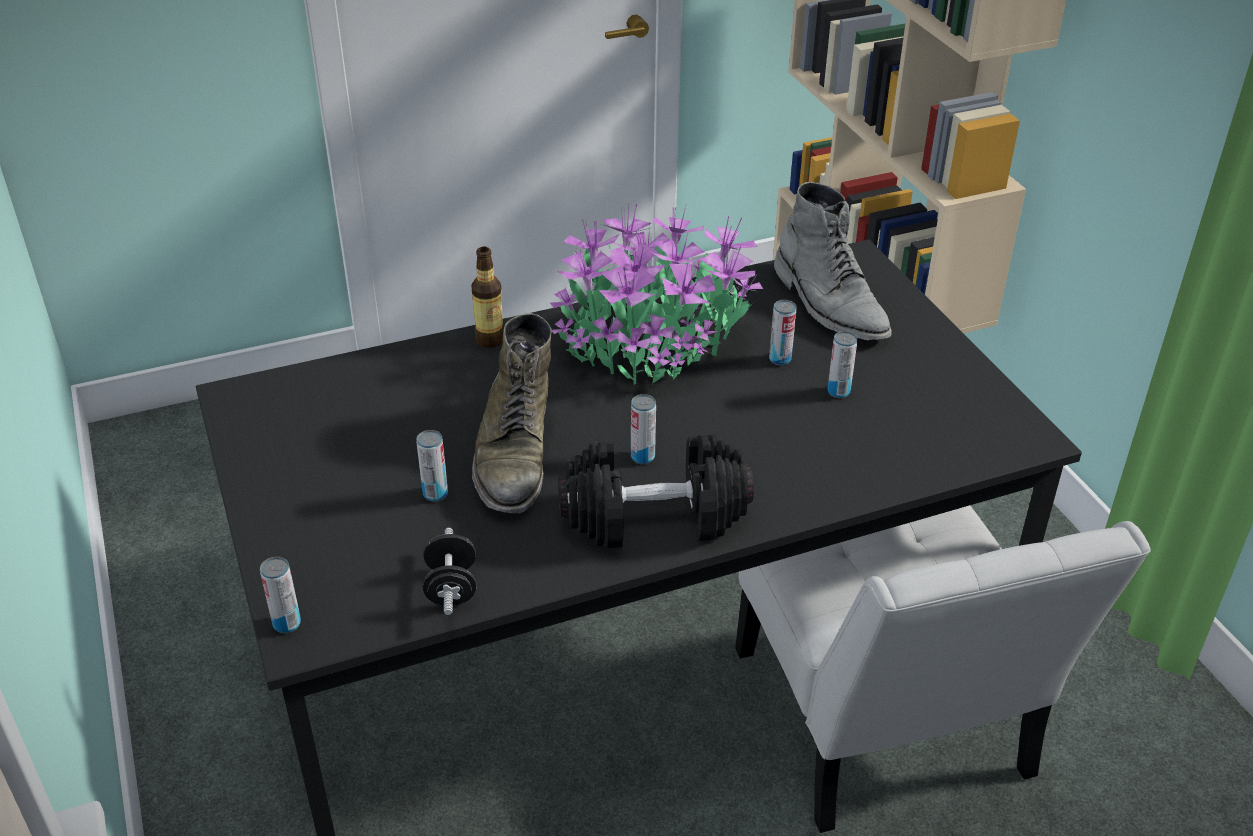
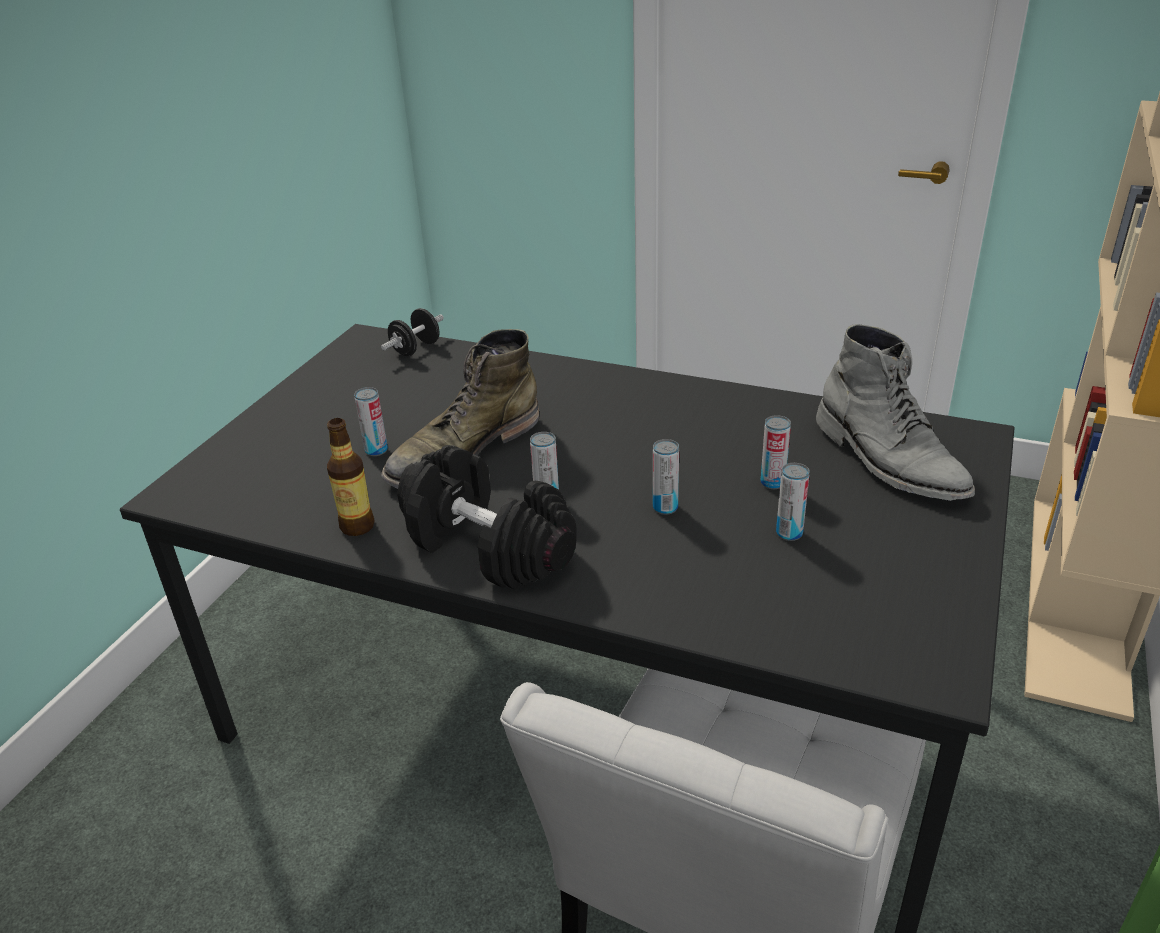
camera: 45 degrees right, 5 degrees down
(287, 624) = (179, 481): can -> can (665, 507)
(451, 588) = (290, 515): black dumbbell -> black dumbbell (416, 349)
(490, 340) = (564, 370): bottle -> bottle (357, 526)
(652, 345) = (678, 424): potted plant -> none
(829, 304) = (888, 460): grey boot -> grey boot turned 45 degrees counterclockwise

